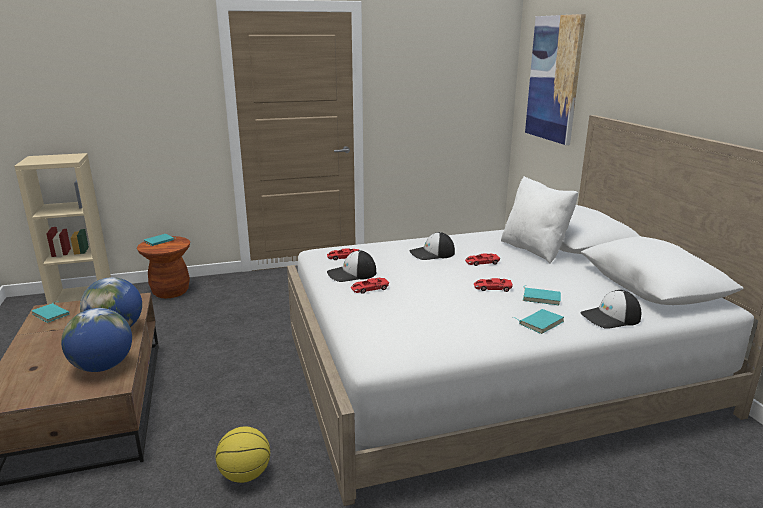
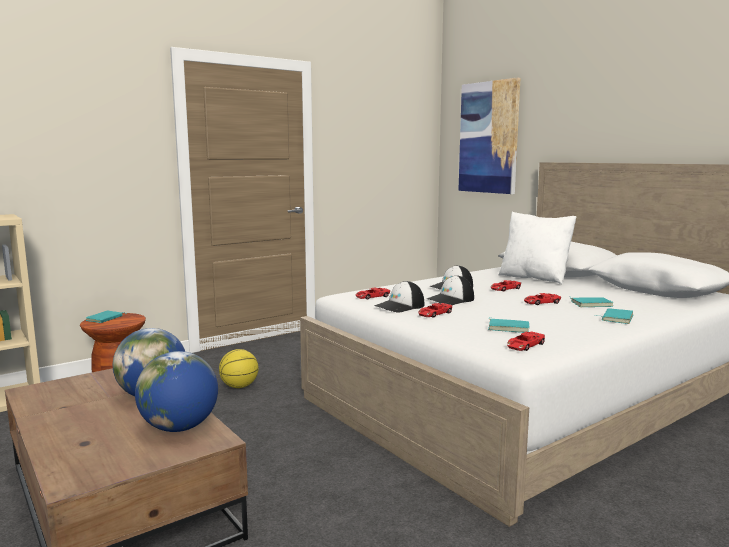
camera: 20 degrees left, 10 degrees down
(52, 314) = (43, 393): turquoise book -> turquoise book (509, 328)
(245, 475) = (380, 524): basketball -> basketball (239, 386)
(396, 346) = (525, 345): none -> red toy car
(611, 317) = (662, 309): cap -> cap (451, 300)

